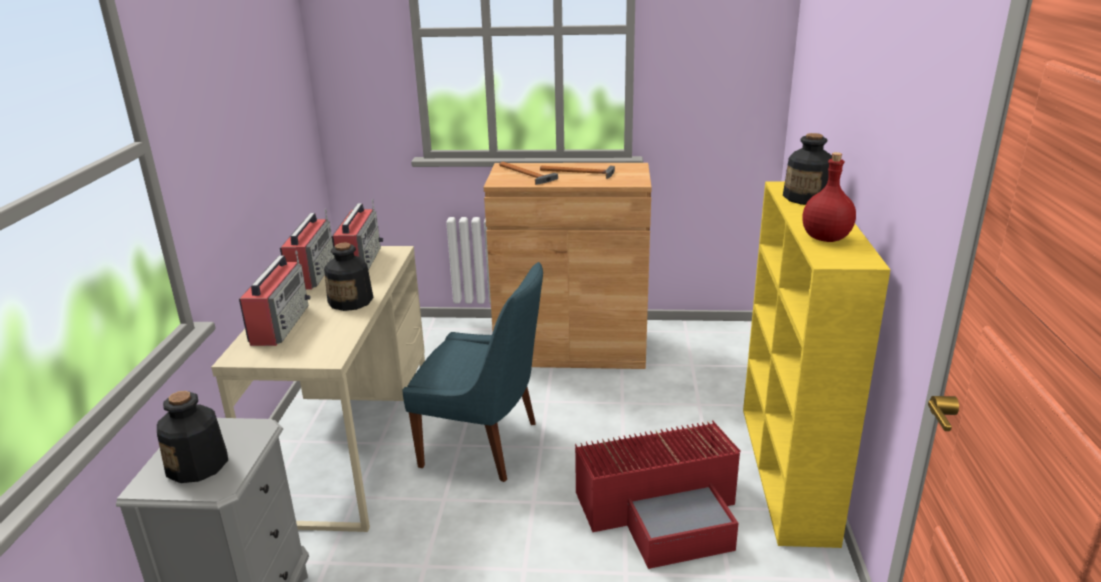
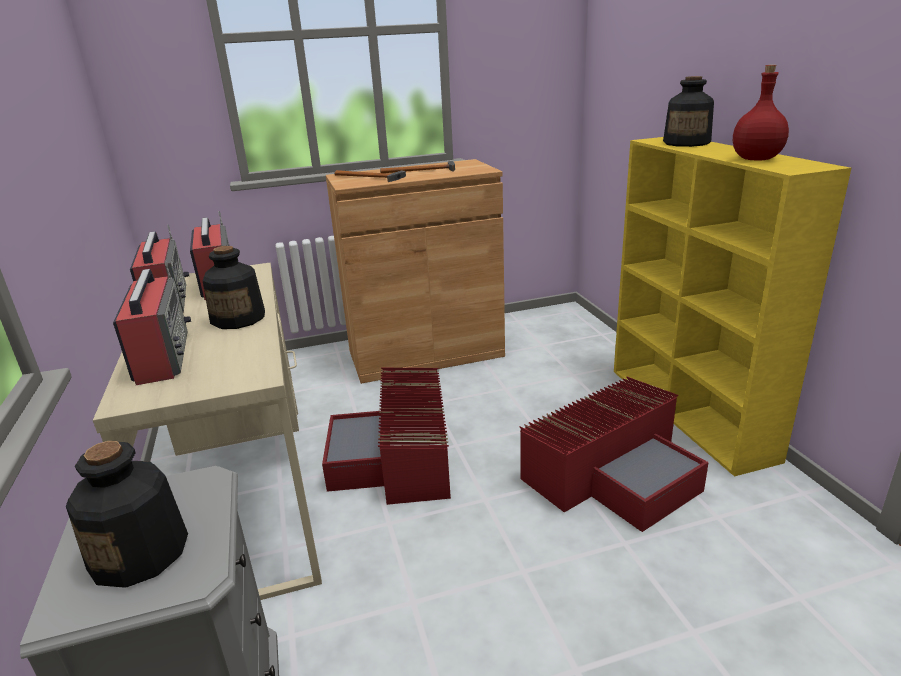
camera: 20 degrees left, 0 degrees up
(484, 445) = (398, 458): blue chair -> red storage box

